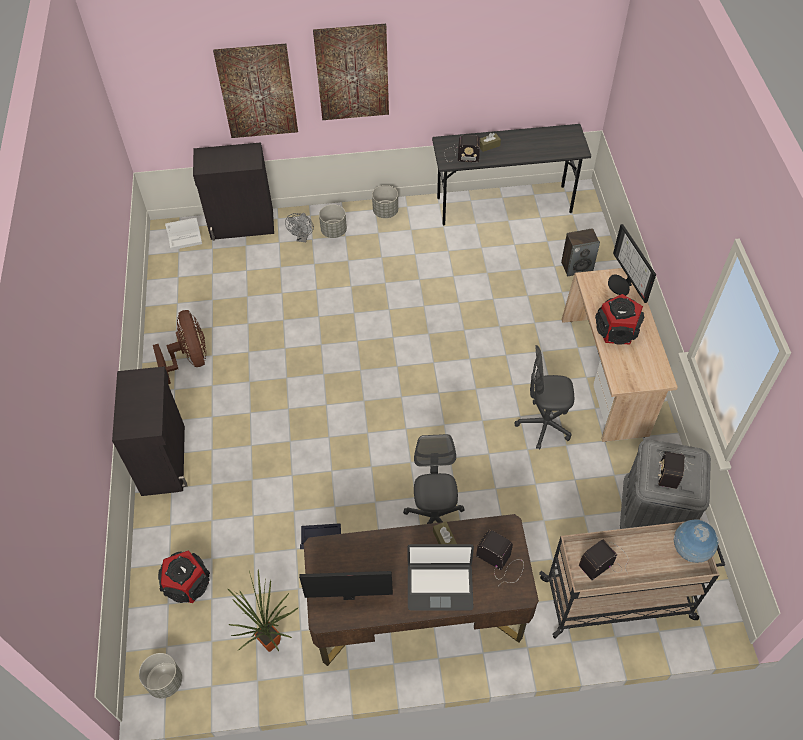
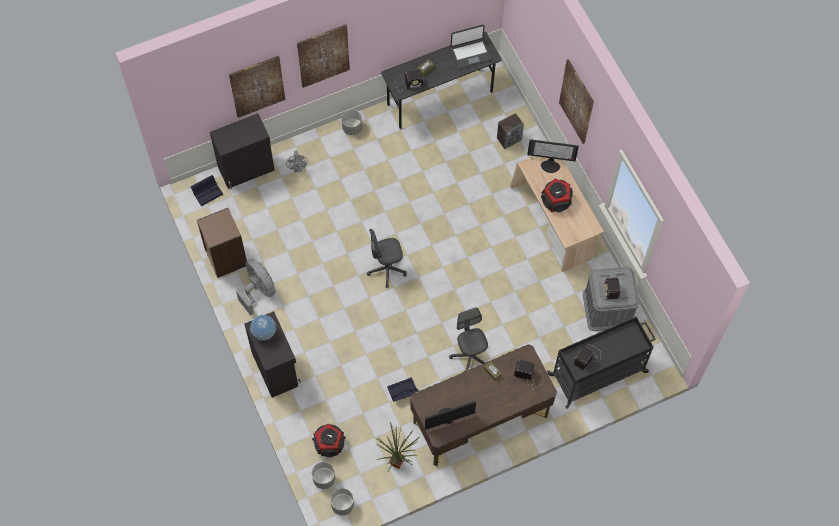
camera: 20 degrees left, 10 degrees up
(170, 312) = (225, 258): none -> brown bookcase
(186, 238) = (208, 192): white storage box -> black storage box
(190, 359) = (258, 291): brown fan -> grey fan
(333, 231) = (319, 156): grey planter -> grey planter (324, 479)
(440, 586) = (498, 400): laptop -> laptop (470, 53)
(544, 425) = (521, 271): grey office chair -> grey office chair (387, 269)
(619, 599) = (599, 373): beige cart -> black cart
(622, 284) = (550, 164): monitor -> monitor turned 45 degrees counterclockwise
(681, 185) = (577, 101): none -> picture
(689, 550) = (634, 336): globe -> globe (264, 333)

